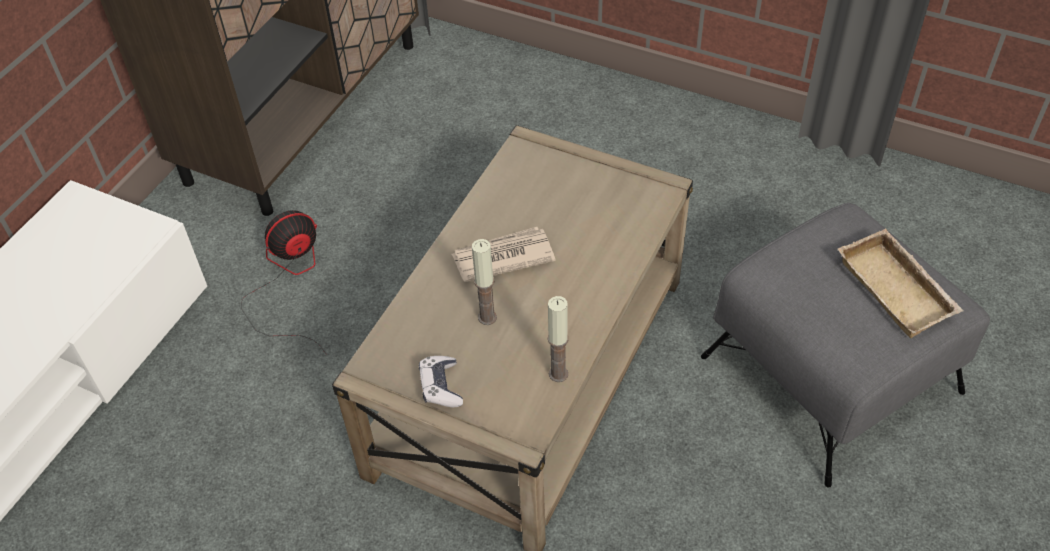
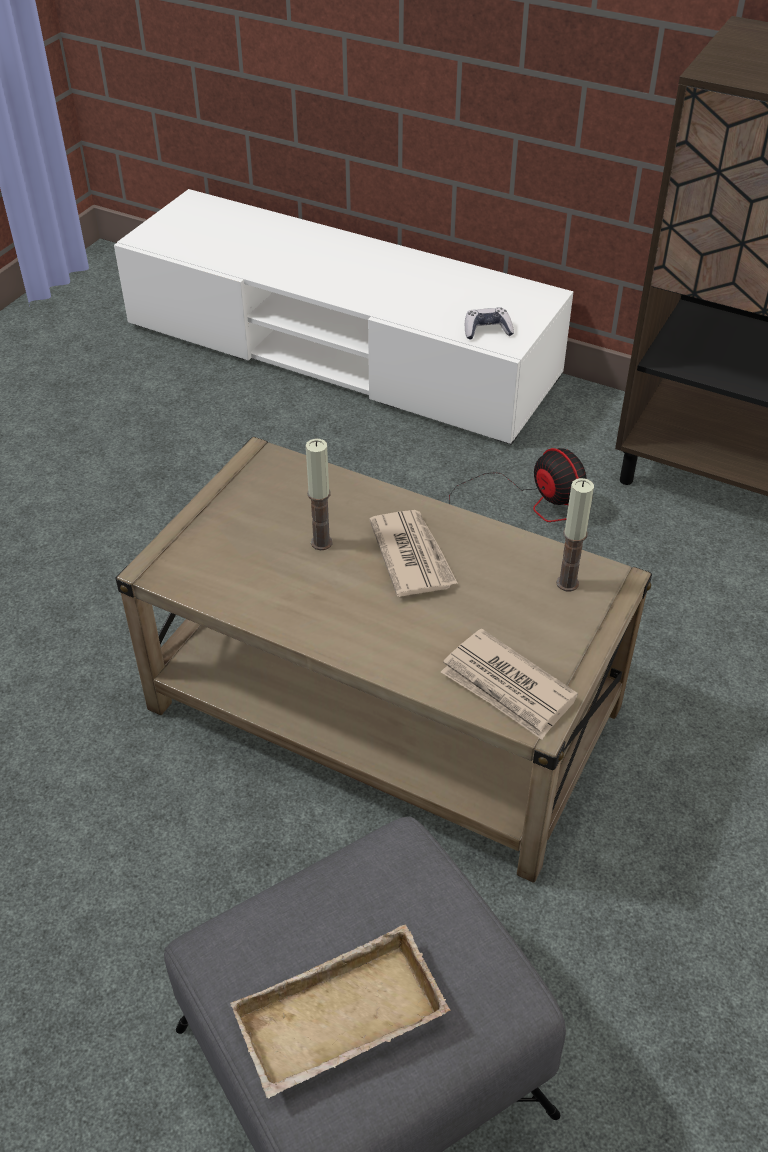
camera: 90 degrees right, 5 degrees down
(441, 386) = (232, 507): game controller -> game controller (487, 330)
(558, 374) = (231, 598): candle -> candle (567, 583)
(637, 201) = (507, 688): none -> newspaper

